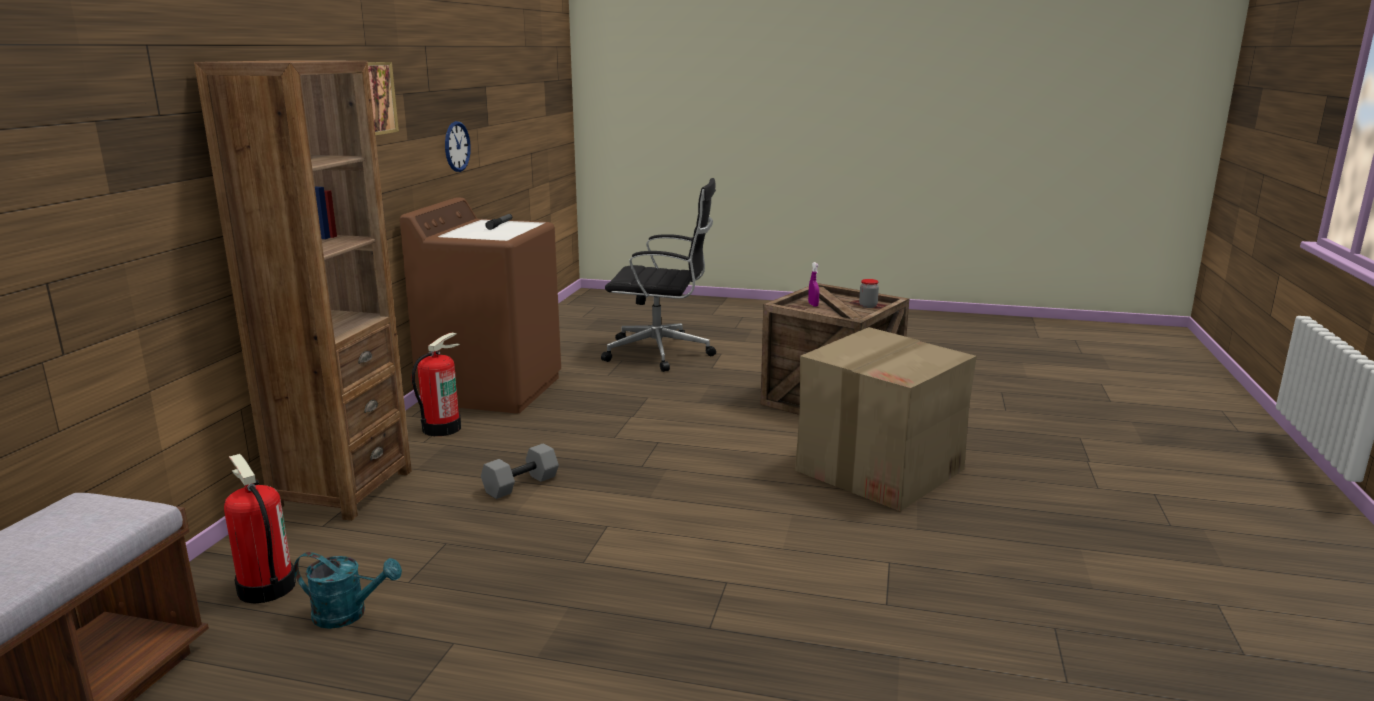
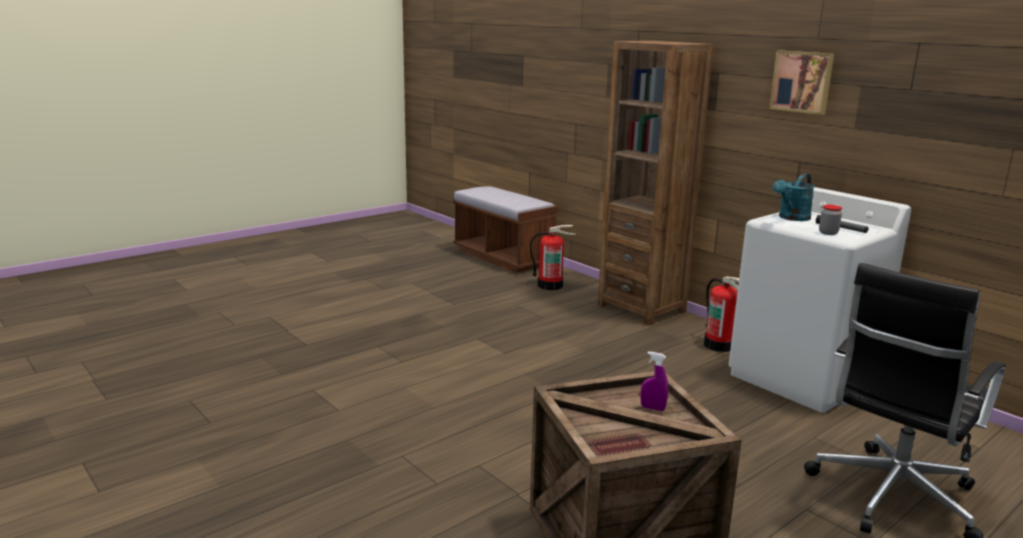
camera: 125 degrees right, 0 degrees up
(348, 614) = (505, 293): turquoise watering can -> turquoise watering can (791, 218)
(457, 146) = (943, 157): wall clock -> none
(492, 389) = (802, 378): brown washing machine -> white washing machine
(521, 485) = (591, 346): grey dumbbell -> none
(868, 306) = (611, 438): jar -> jar (828, 233)
(880, 469) = (439, 475): cardboard box -> none

